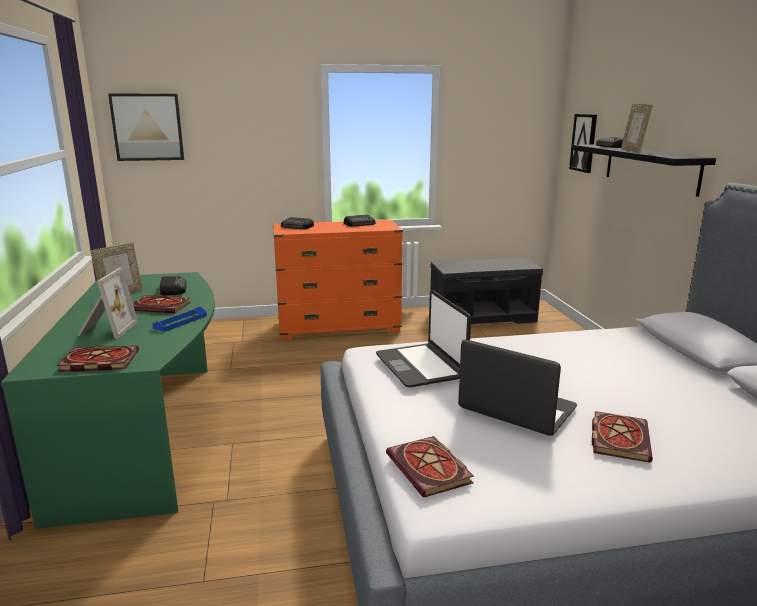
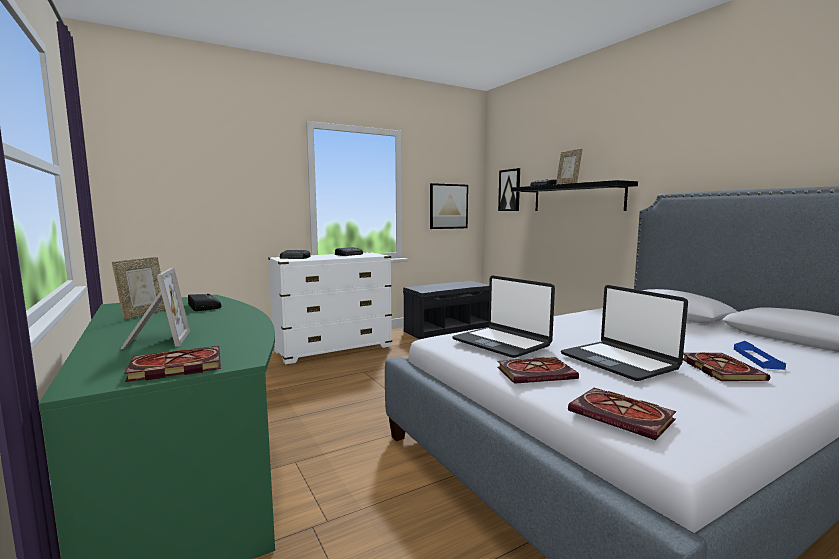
camera: 20 degrees left, 10 degrees down
(147, 127) = (137, 165): picture -> picture (448, 206)
(161, 306) = (205, 318): book -> book (537, 373)
(180, 322) = (243, 327): blue tray -> blue tray (757, 359)
(338, 327) = (333, 349): orange dresser -> white dresser
(516, 409) = (619, 361): laptop -> laptop turned 135 degrees counterclockwise

